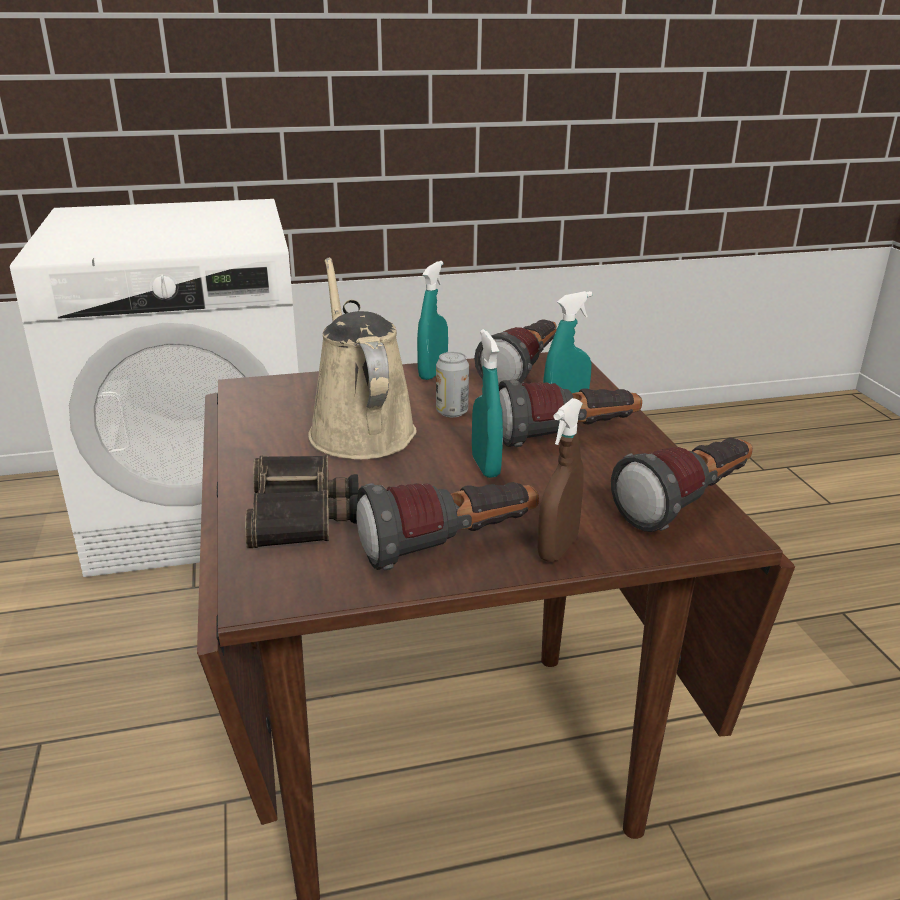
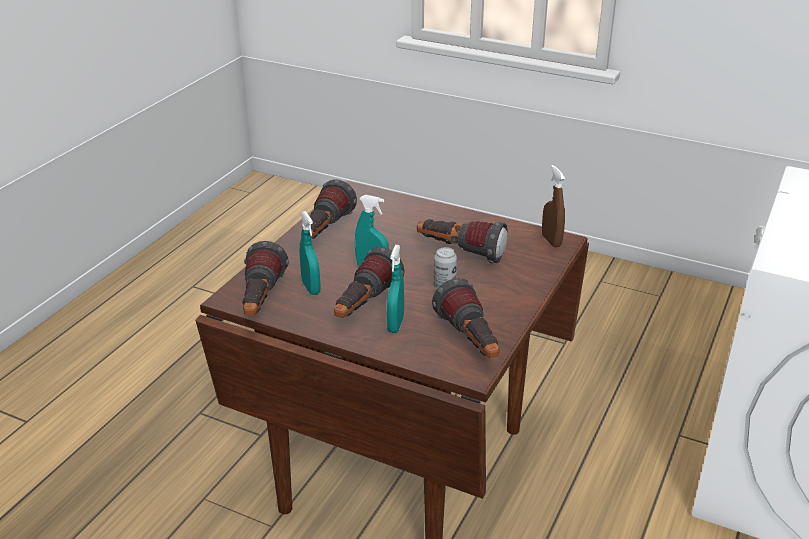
camera: 130 degrees right, 5 degrees up
(303, 514) = (396, 213): binoculars -> none
(359, 429) = (460, 253): beige watering can -> flashlight
(433, 373) = (510, 306): turquoise spray bottle -> turquoise spray bottle (311, 288)
(557, 549) = (287, 253): brown spray bottle -> brown spray bottle (551, 241)

